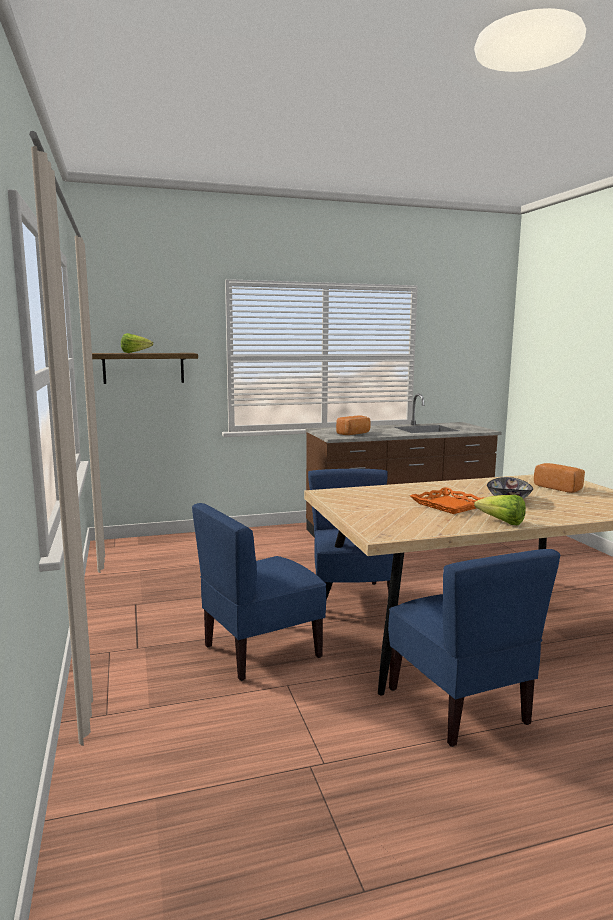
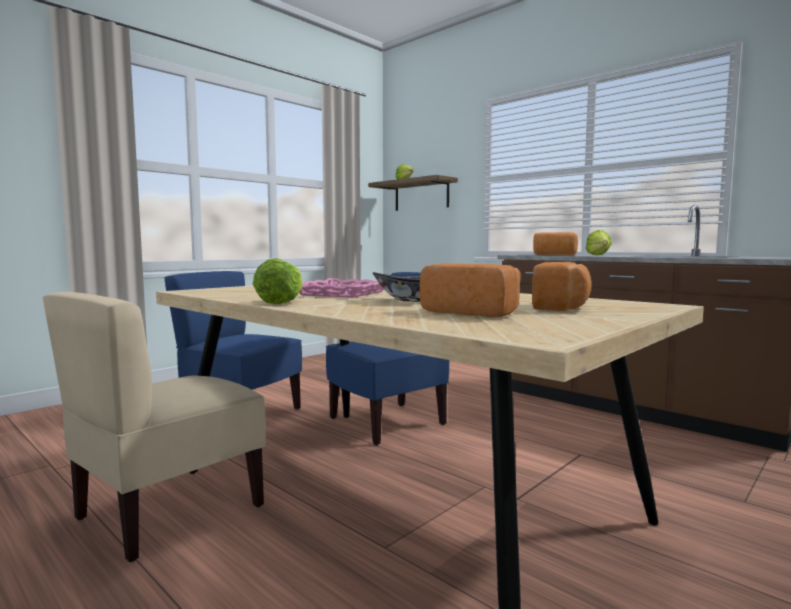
camera: 60 degrees right, 5 degrees down
(385, 432) = (599, 255): none -> lettuce
(449, 505) = (342, 293): orange tray -> pink tray
(459, 705) = (169, 511): blue chair -> beige chair
(574, 502) = (472, 312): none -> bread

